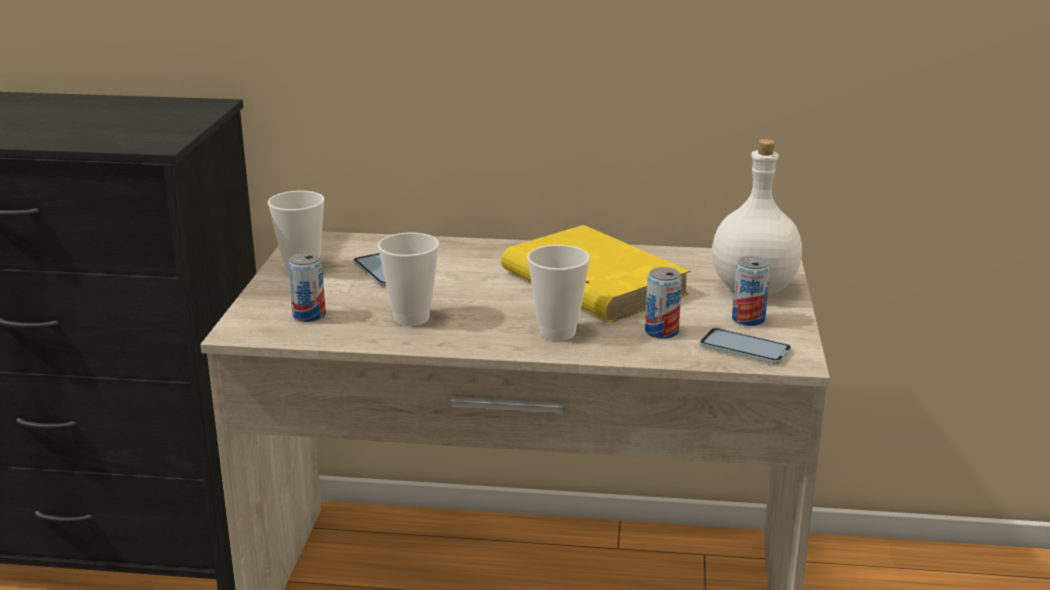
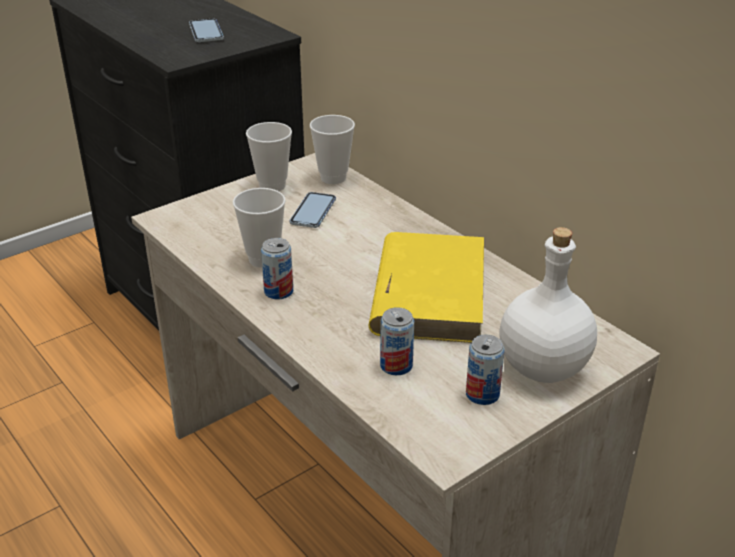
camera: 45 degrees right, 10 degrees up
(309, 315) = (214, 225): can -> can (278, 291)
(557, 332) = (326, 323): cup -> cup (333, 178)
(744, 348) = (427, 419): phone -> phone (206, 32)

